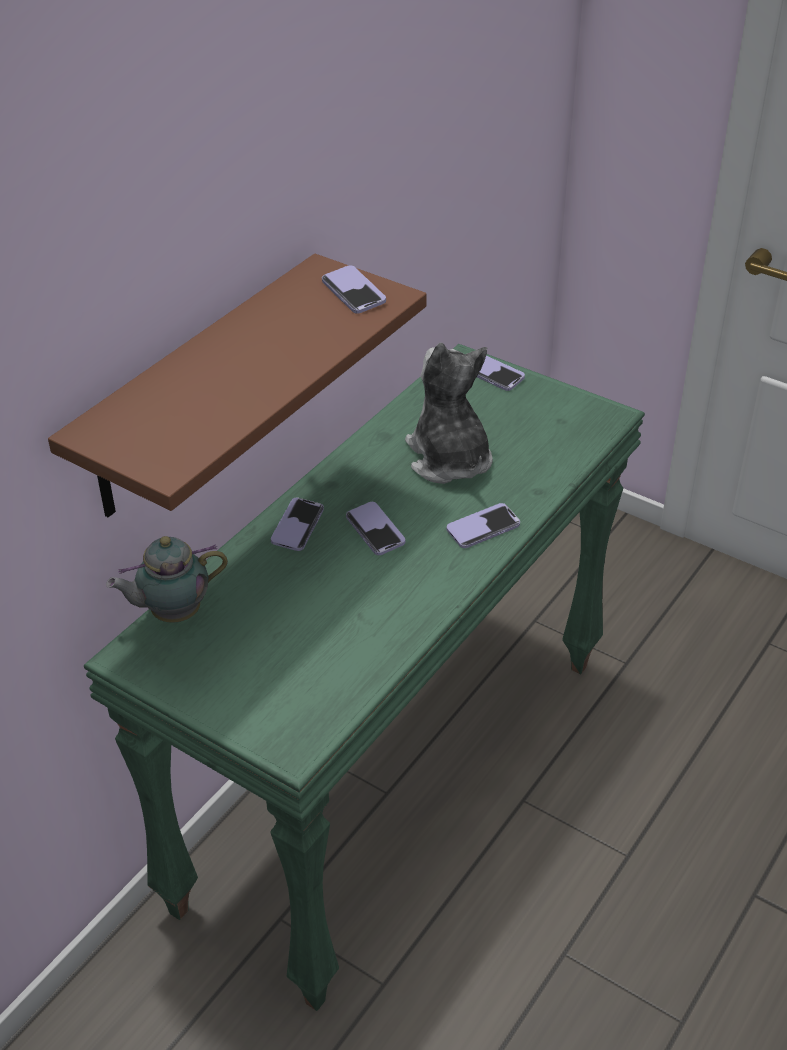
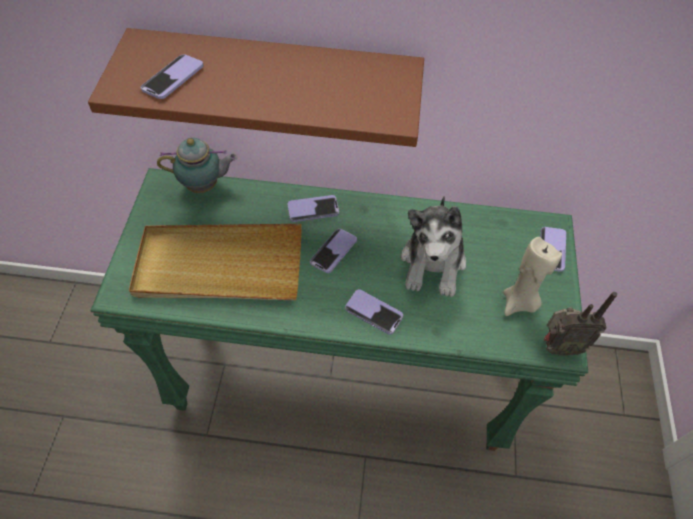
camera: 60 degrees right, 15 degrees up
(172, 613) = (204, 186): teapot -> teapot turned 135 degrees clockwise
(322, 637) = (219, 266): none -> beige tray
(353, 292) = (385, 96): phone -> phone (173, 78)
(449, 460) = (433, 263): plush toy -> plush toy turned 150 degrees clockwise
(541, 421) = (519, 303): none -> beige candle
(607, 417) = (558, 346): none -> radio

